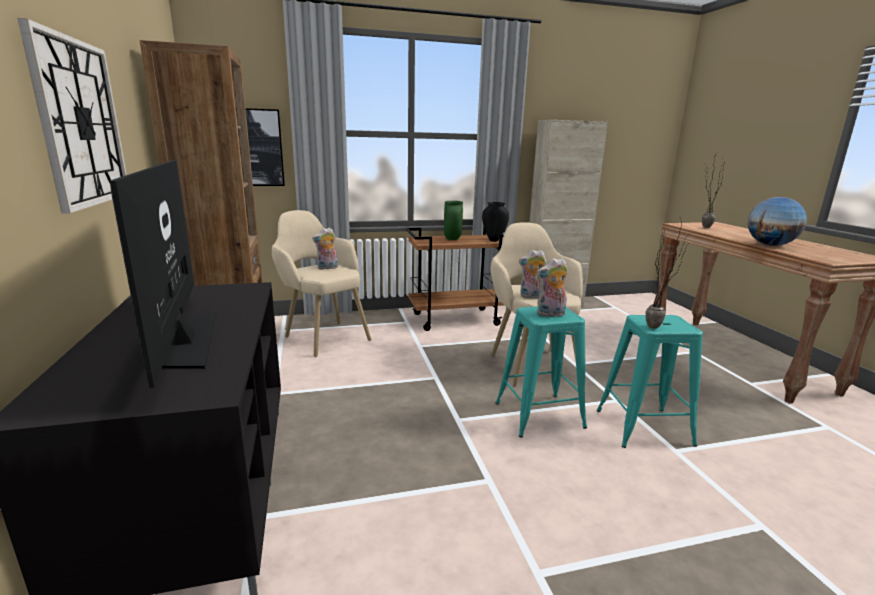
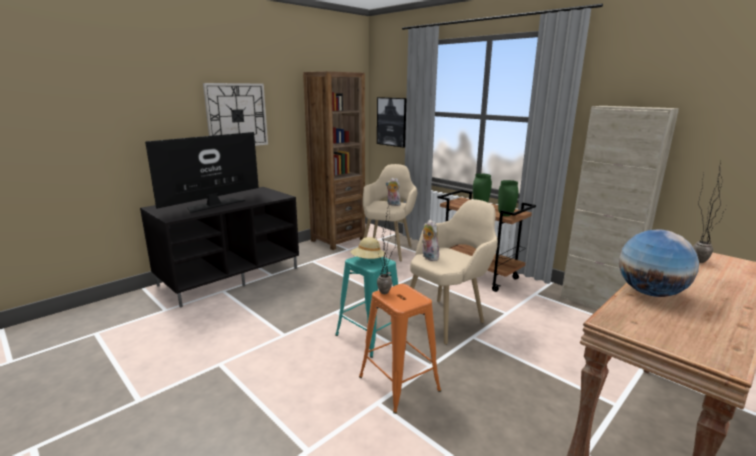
camera: 60 degrees right, 0 degrees up
(494, 240) = (506, 215): black vase -> green vase
(550, 314) = (368, 261): plush toy -> beige hat
(644, 427) = (399, 384): turquoise stool -> orange stool

